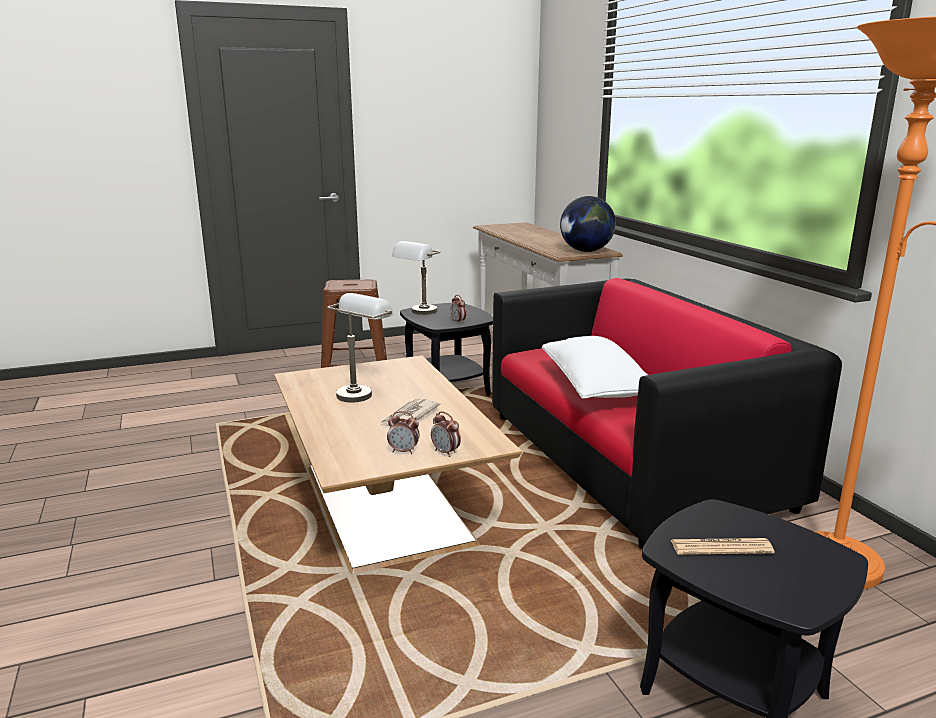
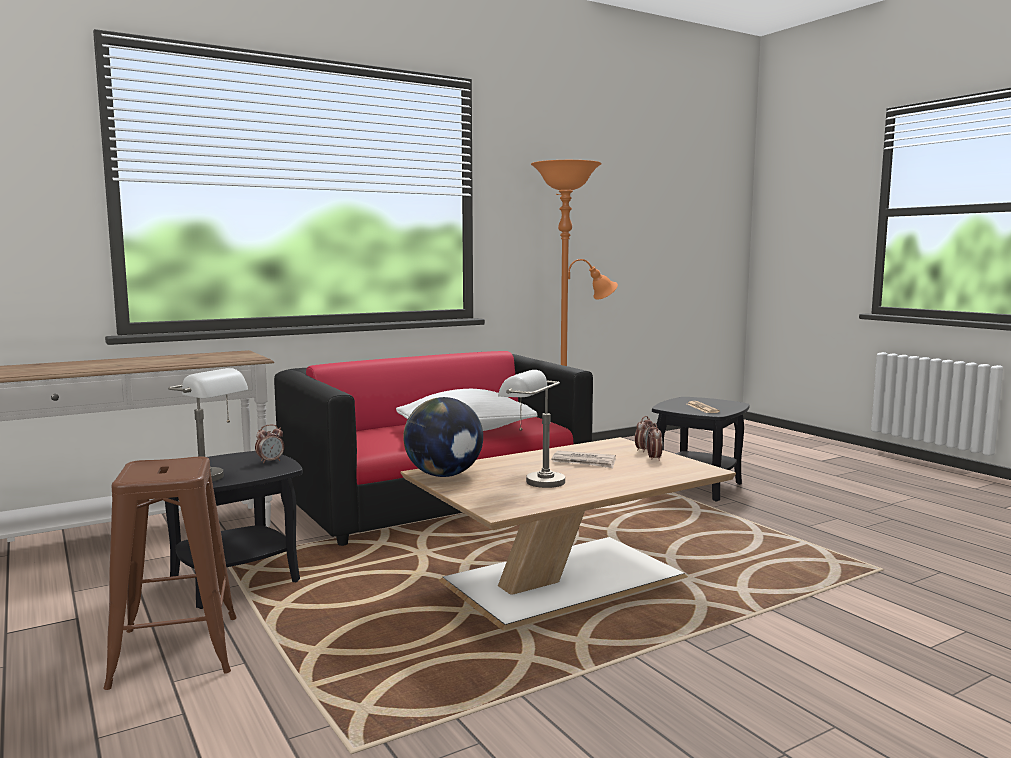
camera: 100 degrees left, 10 degrees down
(586, 251) = (237, 354): globe -> globe (444, 475)

